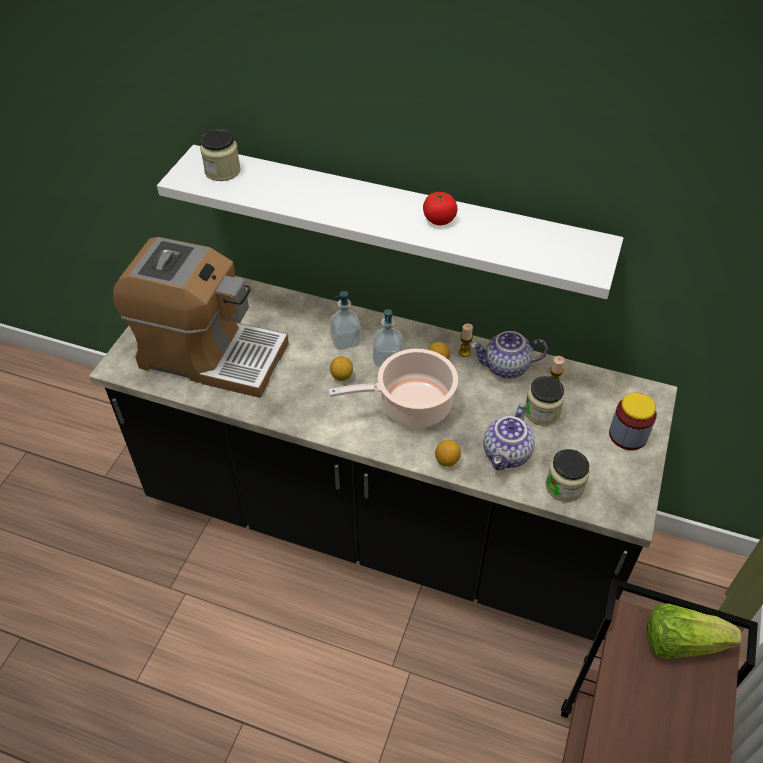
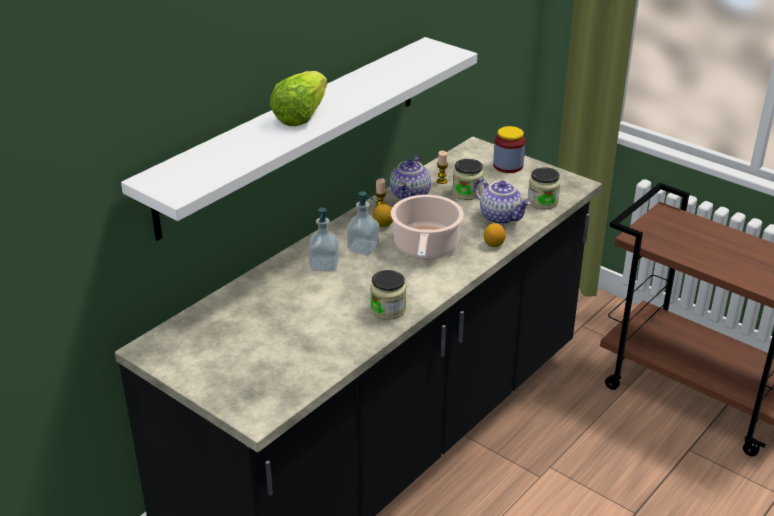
camera: 70 degrees left, 15 degrees down
(211, 355) = (286, 349): coffee machine -> none
(222, 171) = (188, 171): jar -> jar (388, 309)
(342, 376) = (368, 276): lemon -> none
(439, 219) = (352, 90): tomato -> none
(681, 642) = (657, 222): lettuce -> lettuce (301, 116)

